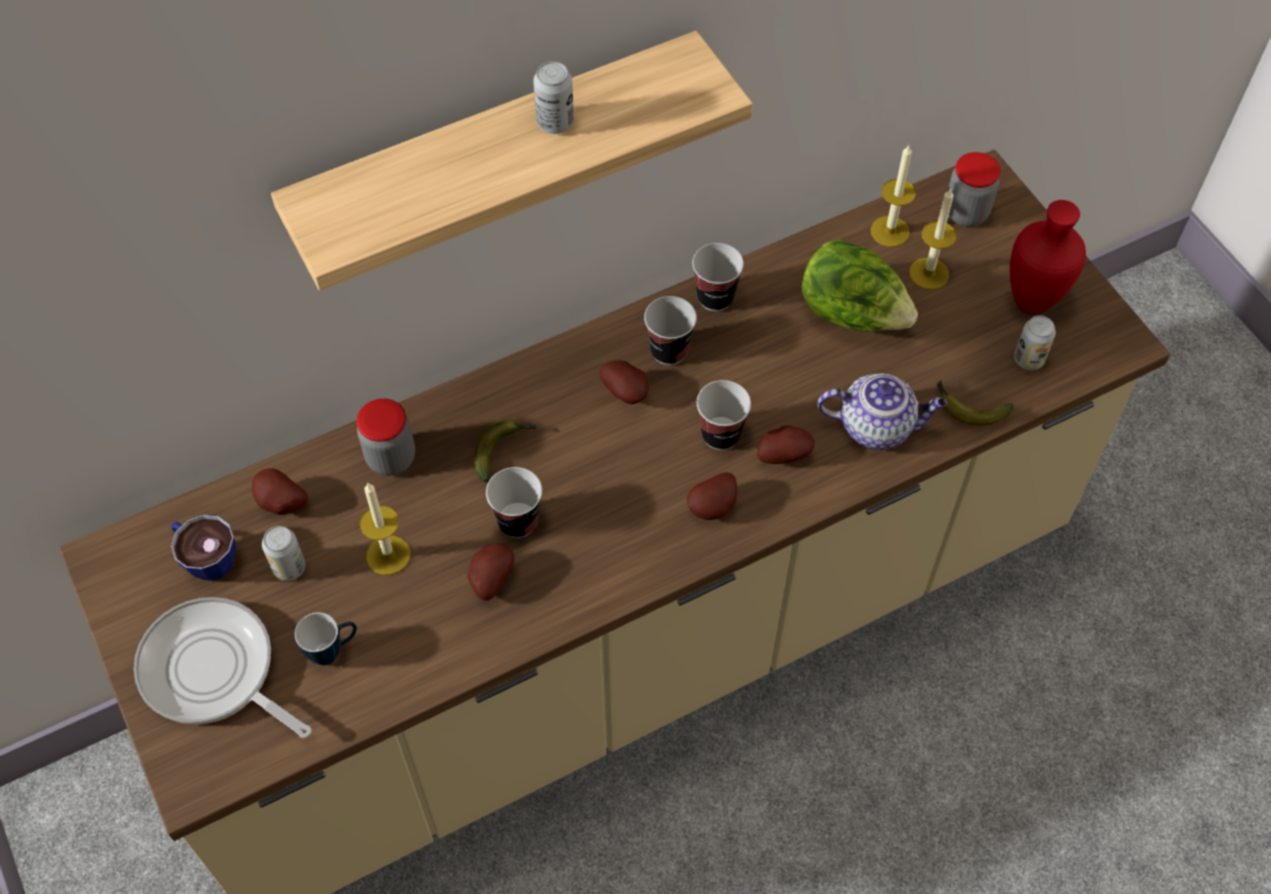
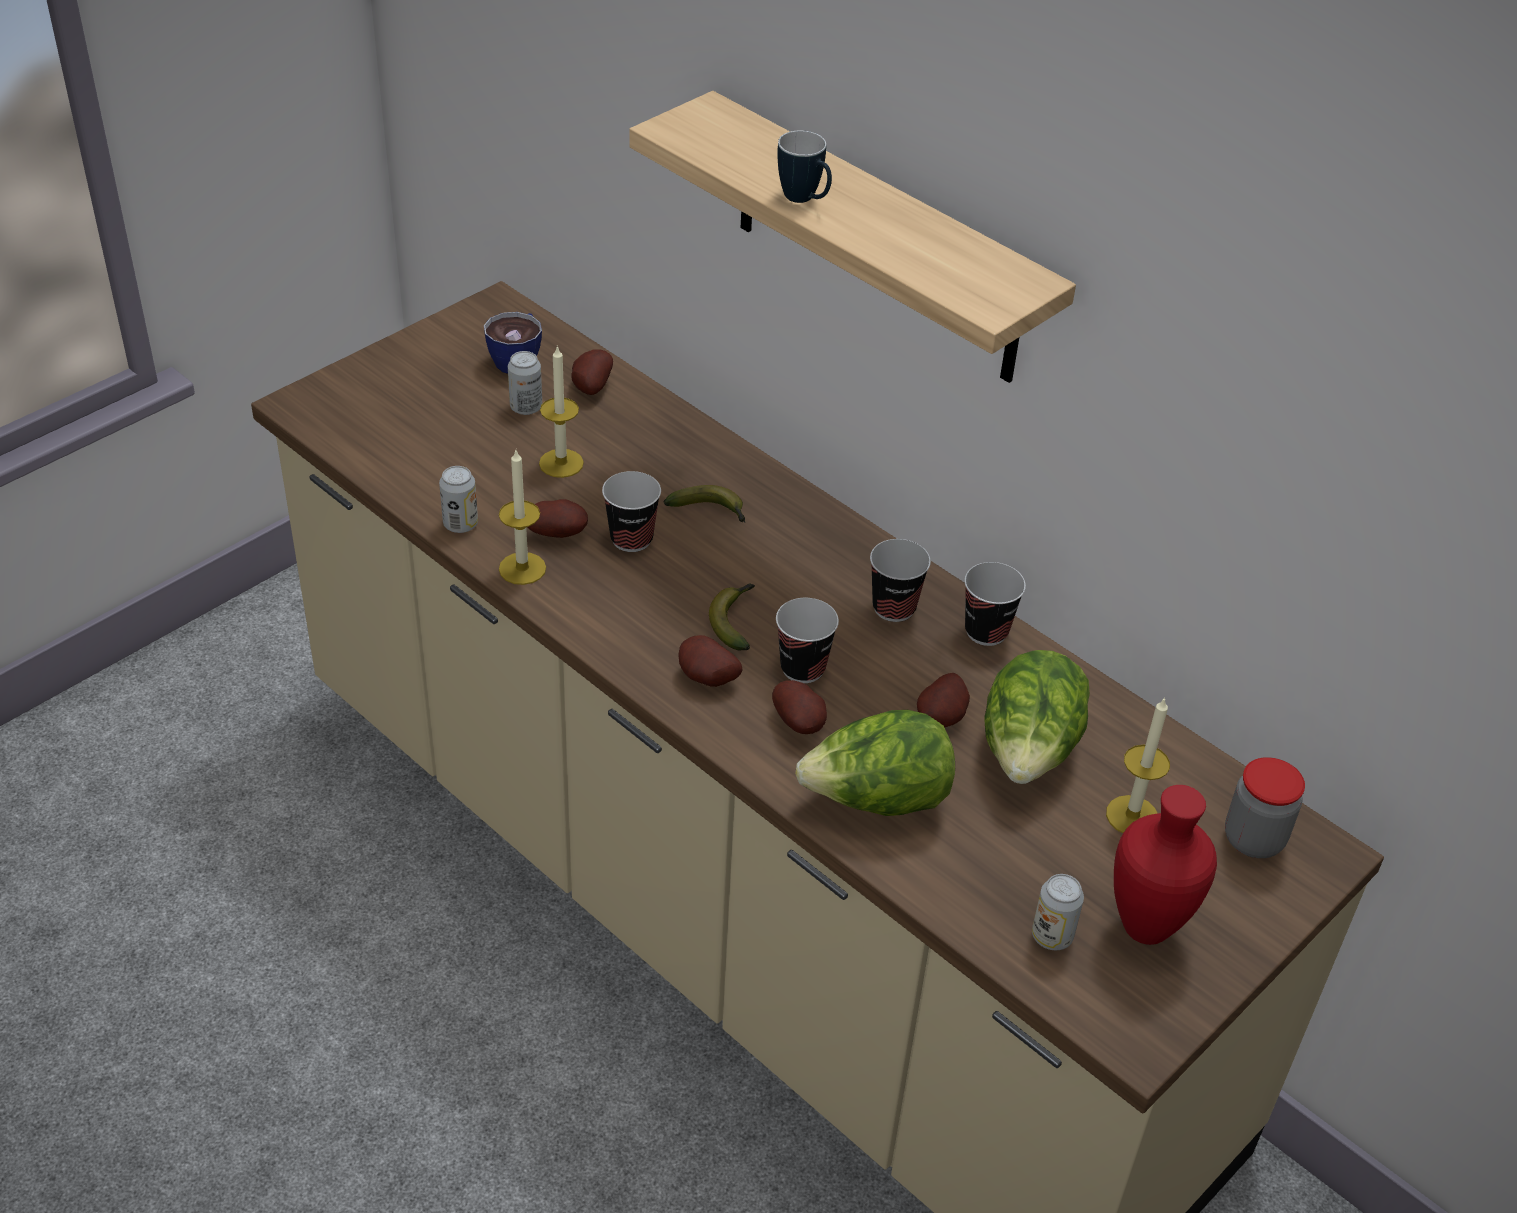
camera: 70 degrees right, 15 degrees down
(214, 672) = (407, 390): frying pan -> none
(333, 651) = (449, 452): mug -> mug (805, 200)
(391, 458) = (669, 441): jar -> none
(555, 123) = (886, 218): can -> can (460, 524)
(626, 392) = (823, 585): potato -> potato (943, 718)
(877, 426) = (876, 800): teapot -> lettuce
(890, 231) = (1176, 768): candle -> candle (522, 568)
(967, 408) = (944, 882): banana -> banana (735, 621)

